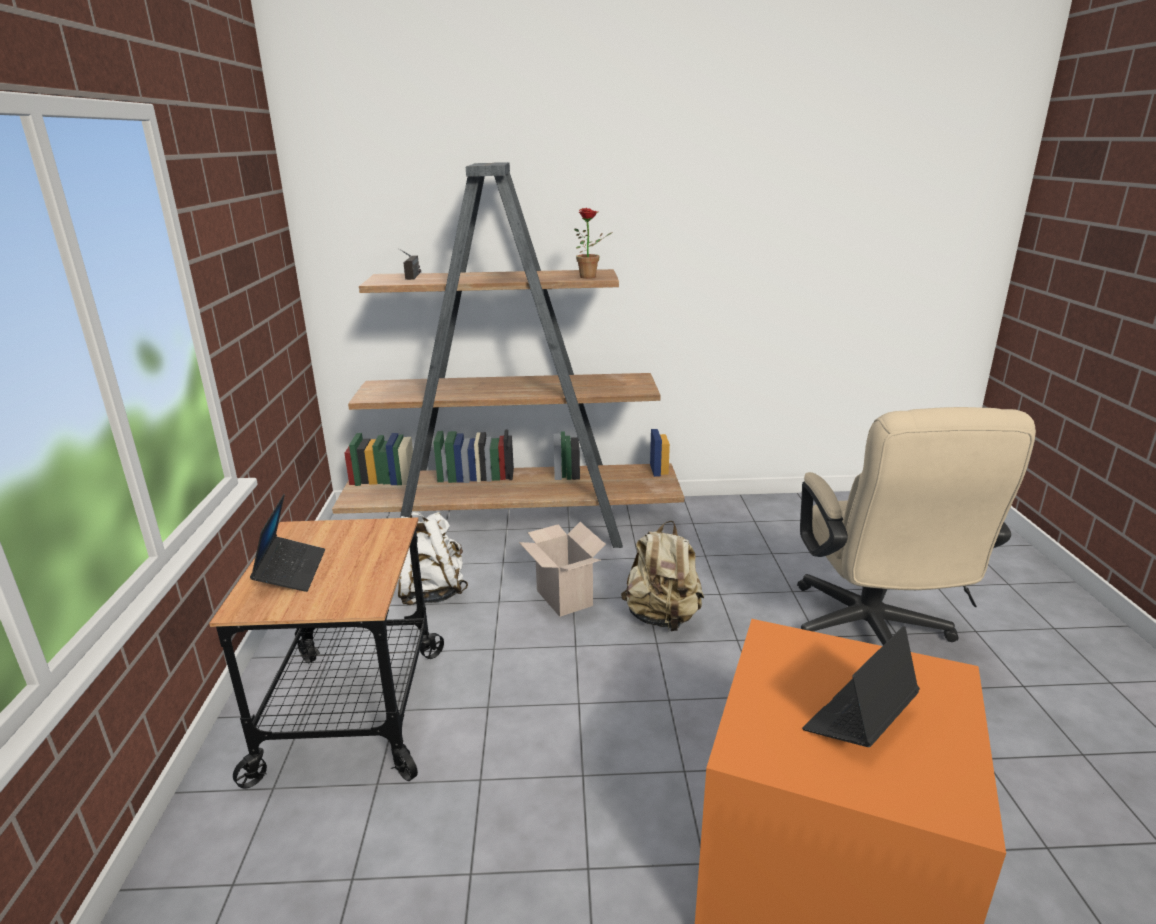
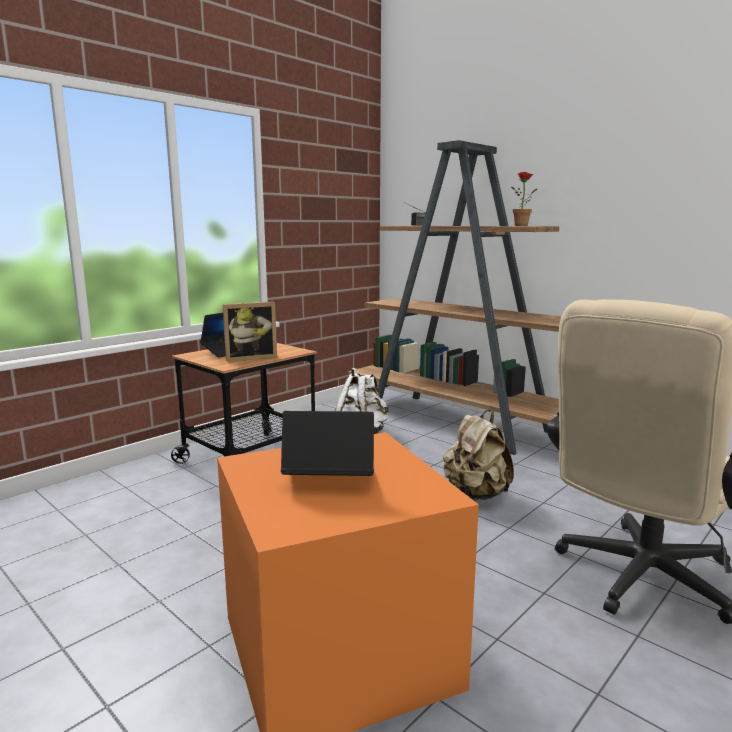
camera: 45 degrees right, 10 degrees down
(358, 570) = (250, 358): none -> picture frame
(562, 597) = (428, 461): cardboard box -> none

